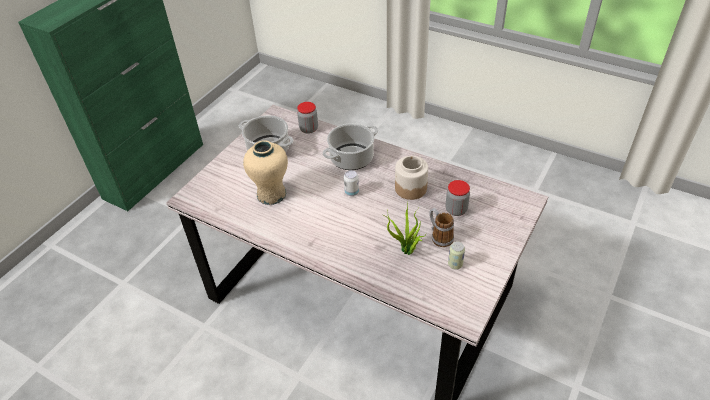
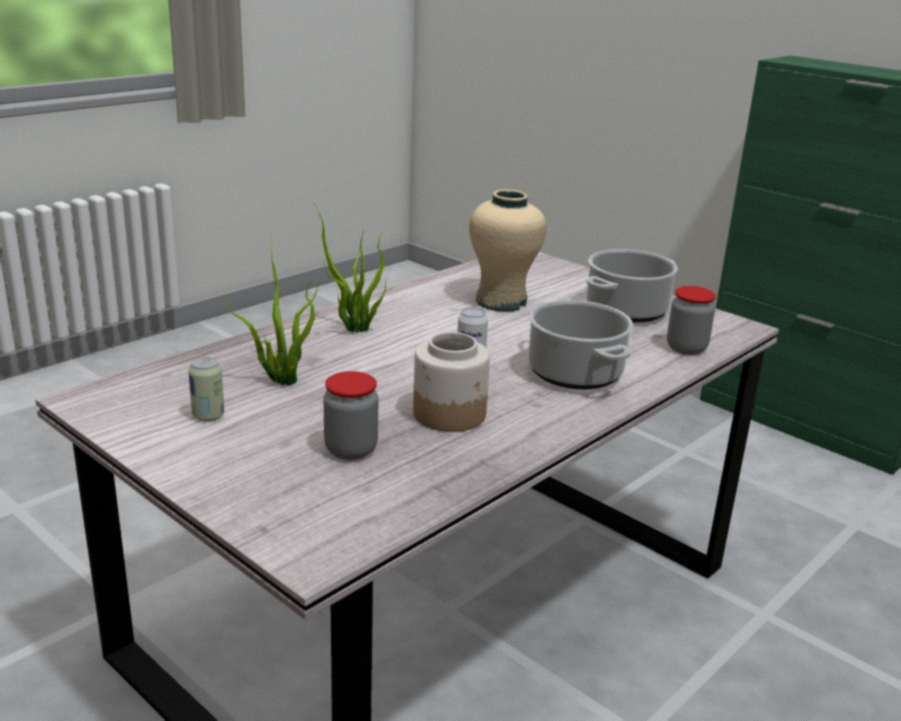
camera: 100 degrees right, 20 degrees down
(334, 242) = (354, 329): none -> potted plant
(439, 236) = (291, 416): mug -> none

